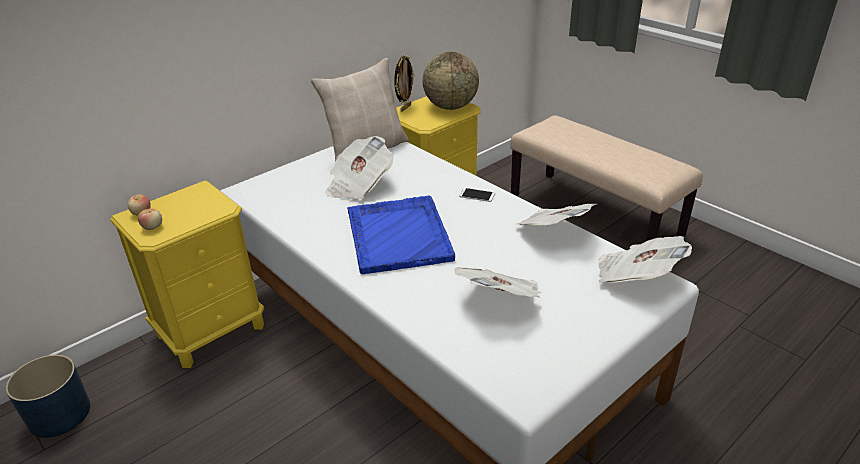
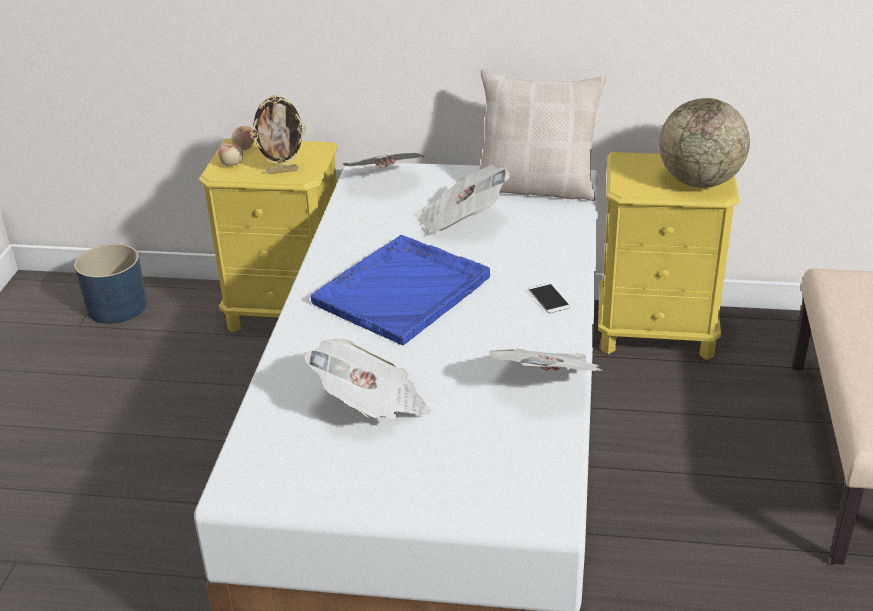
camera: 50 degrees right, 0 degrees up
(405, 108) = (644, 158): picture frame -> picture frame (282, 171)
(636, 277) = (532, 483): newspaper -> newspaper (383, 180)

